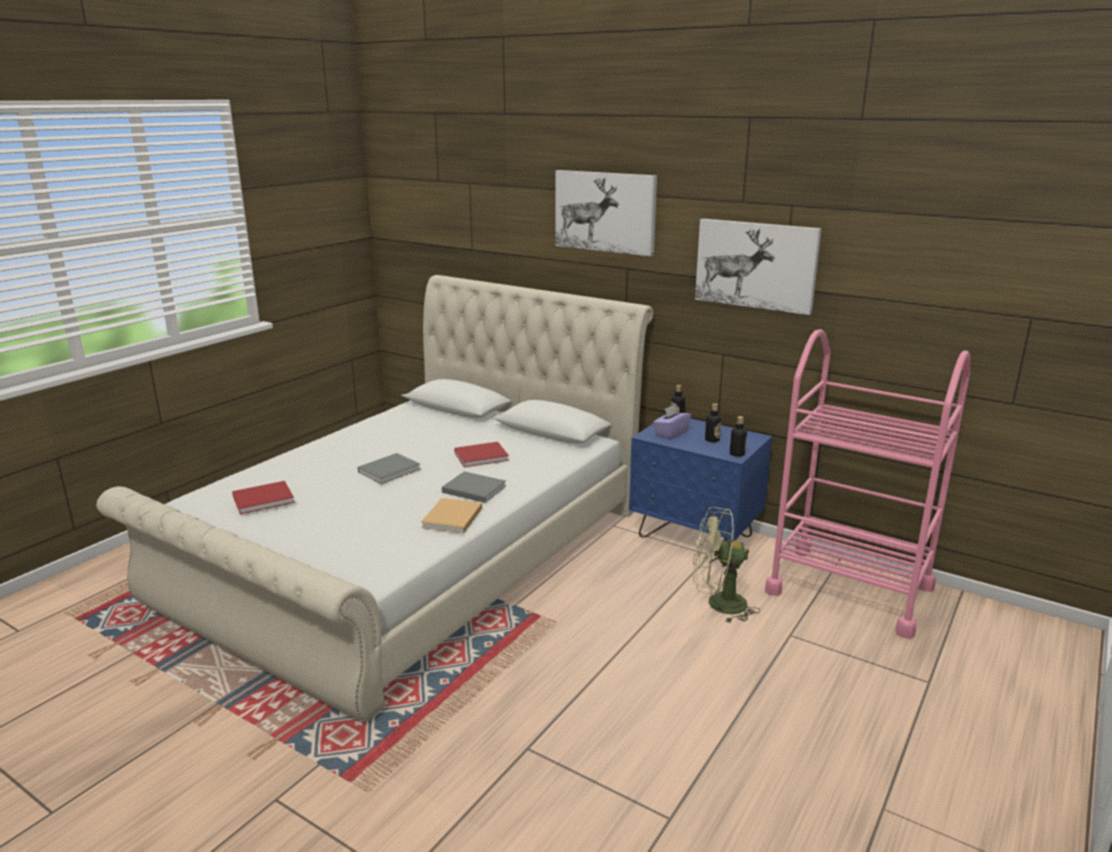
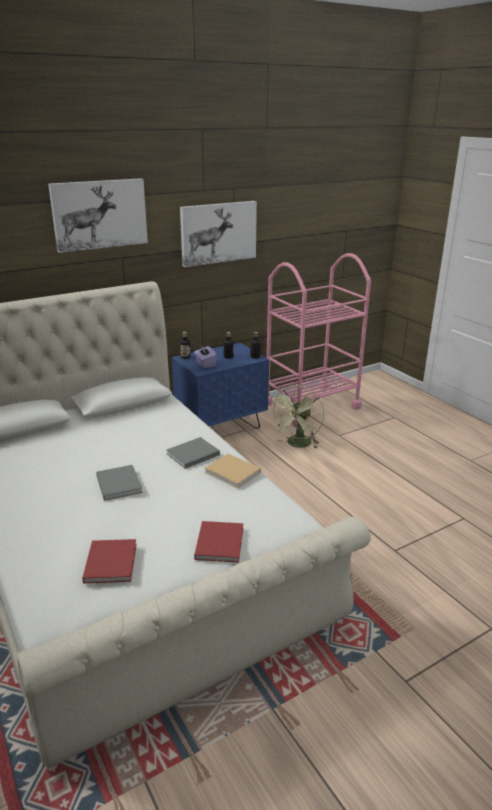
camera: 65 degrees left, 5 degrees up
(483, 456) = (137, 439): red book -> red book (220, 542)

